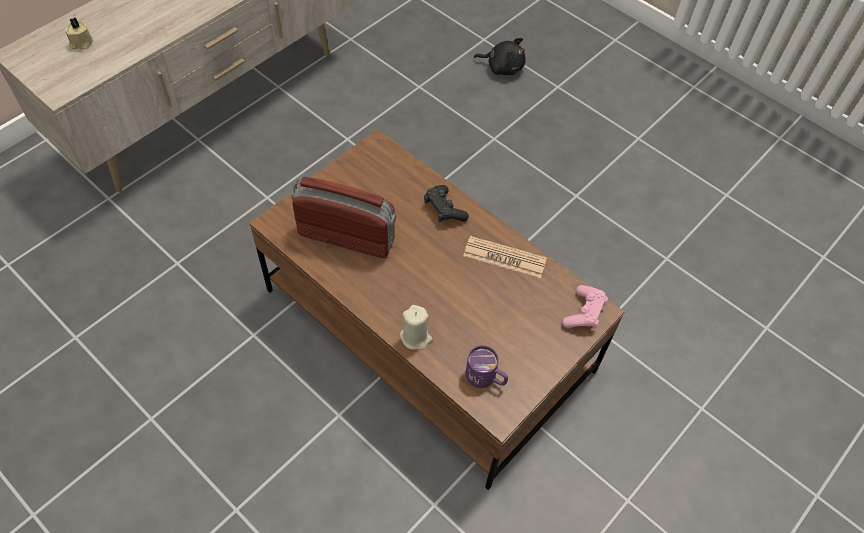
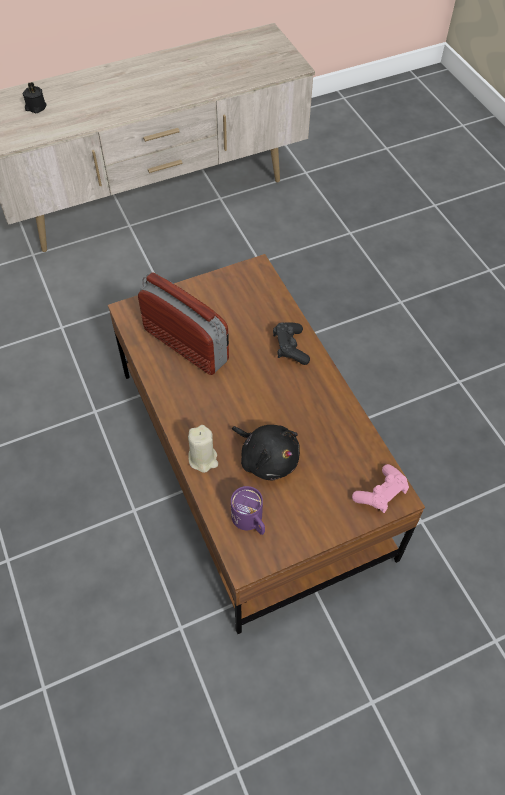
camera: 25 degrees right, 0 degrees up
(81, 43) = (35, 107): beige candle -> black candle
(502, 67) = (441, 236): black plush toy -> black plush toy (267, 458)
(504, 257) = (327, 412): newspaper -> none

